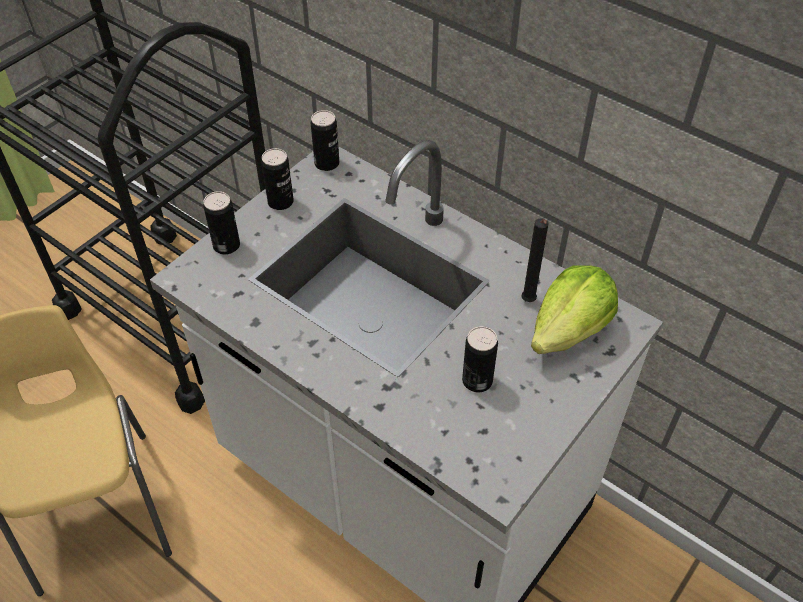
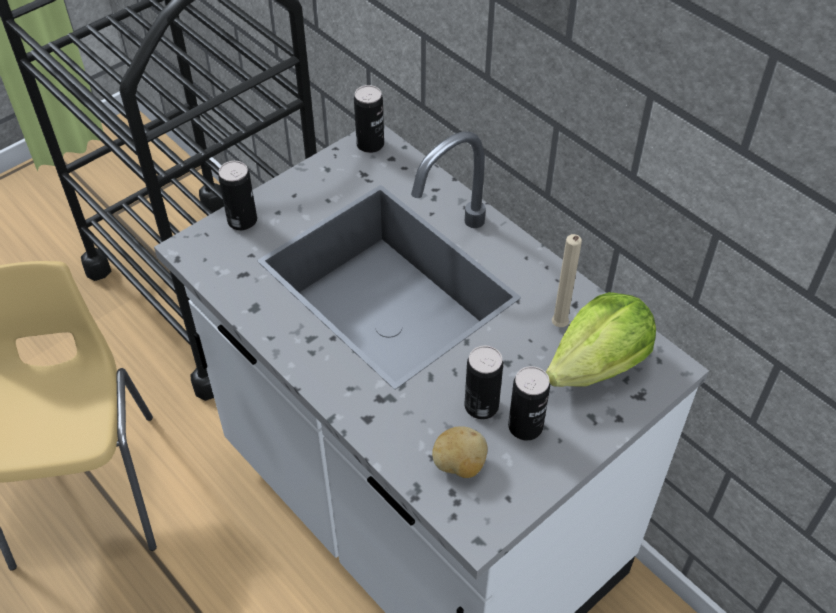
camera: 10 degrees right, 0 degrees up
(280, 202) = (310, 180): can -> can (525, 426)
(470, 435) = (459, 465): none -> potato
(528, 302) = (559, 327): black candle -> beige candle

